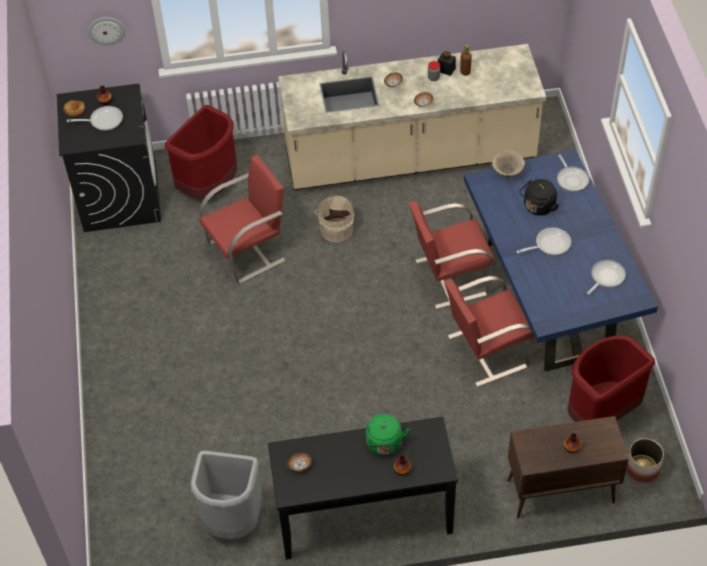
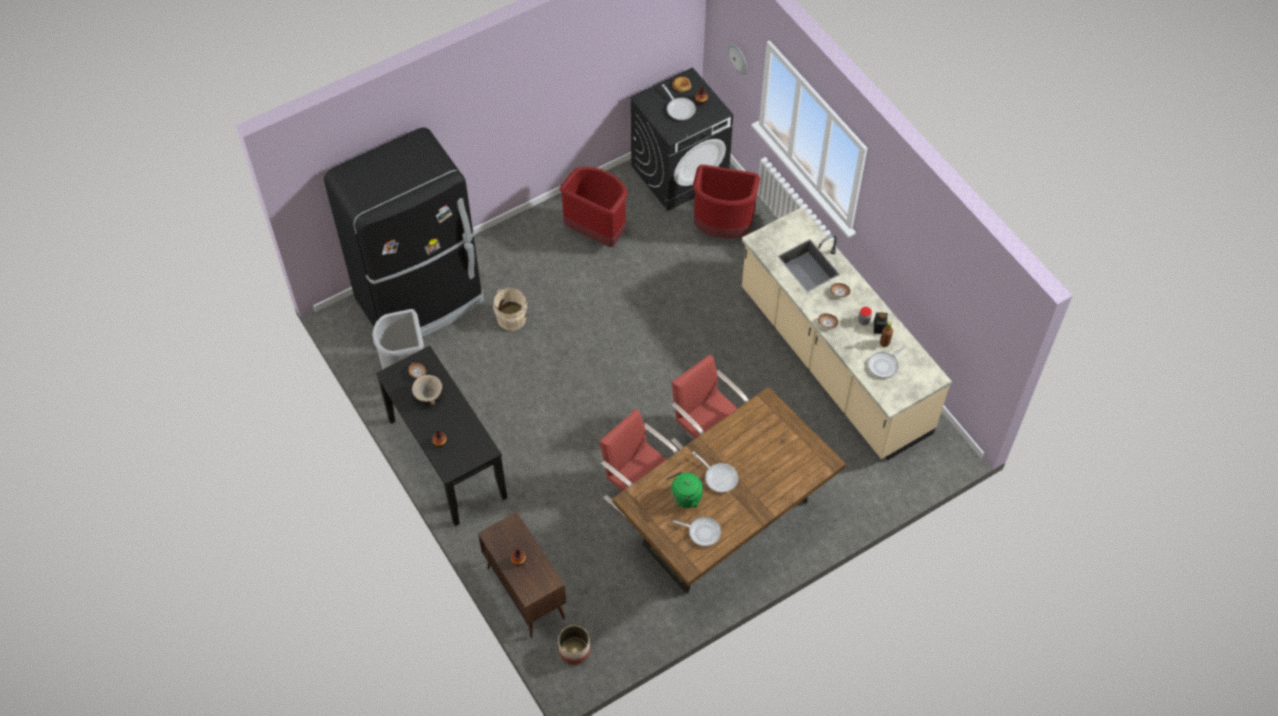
camera: 65 degrees right, 5 degrees up
(141, 478) = (421, 300): none -> black fridge
(248, 251) = (666, 282): red chair -> none
(336, 229) = (722, 336): beige bucket -> beige bucket (513, 317)
(384, 444) = (458, 422): green kettle -> green kettle (684, 497)
(507, 174) = (785, 419): beige bowl -> beige bowl (428, 396)
(538, 208) = (757, 455): black kettle -> none
(547, 297) = (726, 522): blue dining table -> brown dining table
(571, 179) = (805, 472): frying pan -> frying pan (884, 365)
(600, 414) = (617, 601): red trash can -> red trash can (596, 232)

